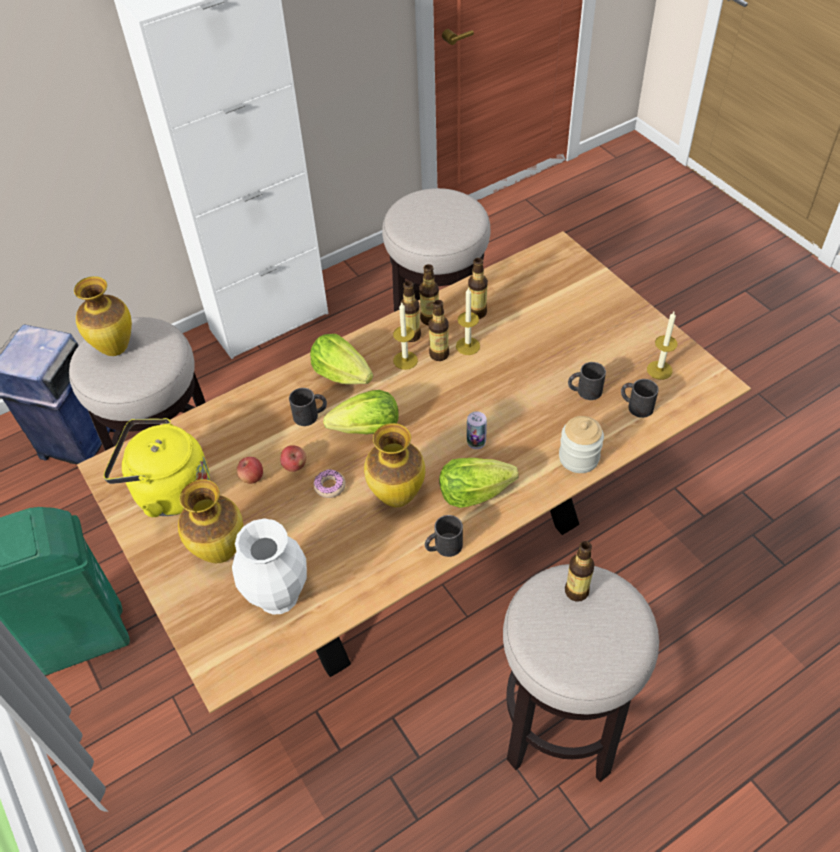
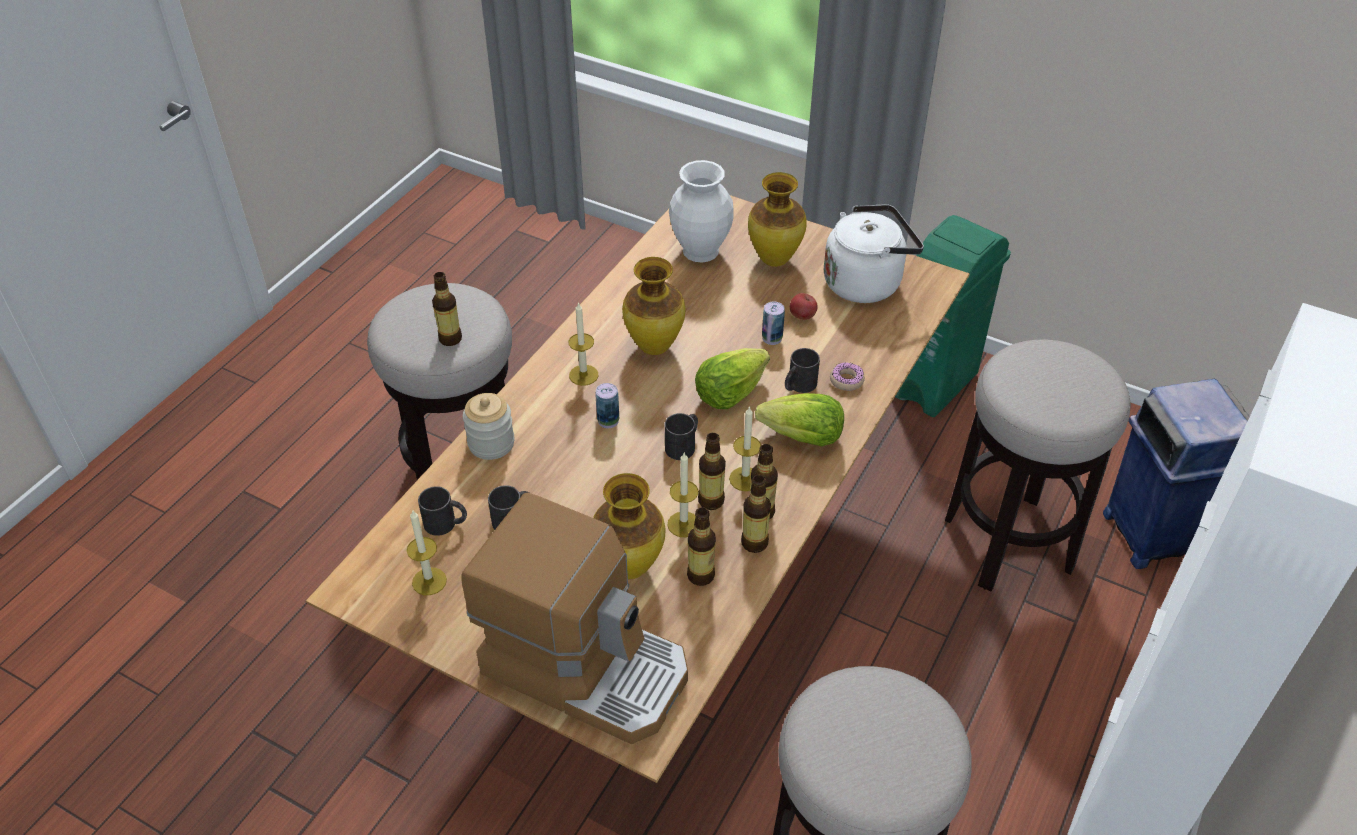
camera: 150 degrees right, 5 degrees down
(114, 349) = (1073, 378): vase -> vase (630, 566)
(167, 490) = (866, 282): yellow kettle -> white kettle
(294, 466) = (772, 338): apple -> can
(330, 486) = (724, 334): donut -> donut (846, 380)
(443, 547) = (586, 325): black mug -> black mug (683, 445)
(473, 493) = (583, 375): lettuce -> candle
(574, 290) = (587, 665): none -> coffee machine

